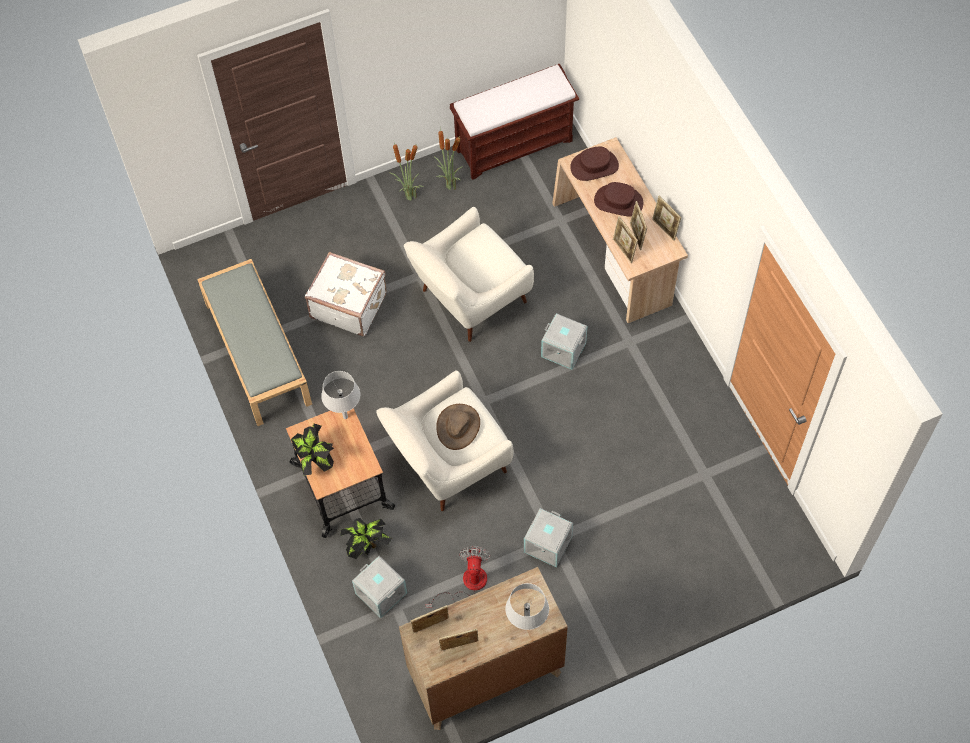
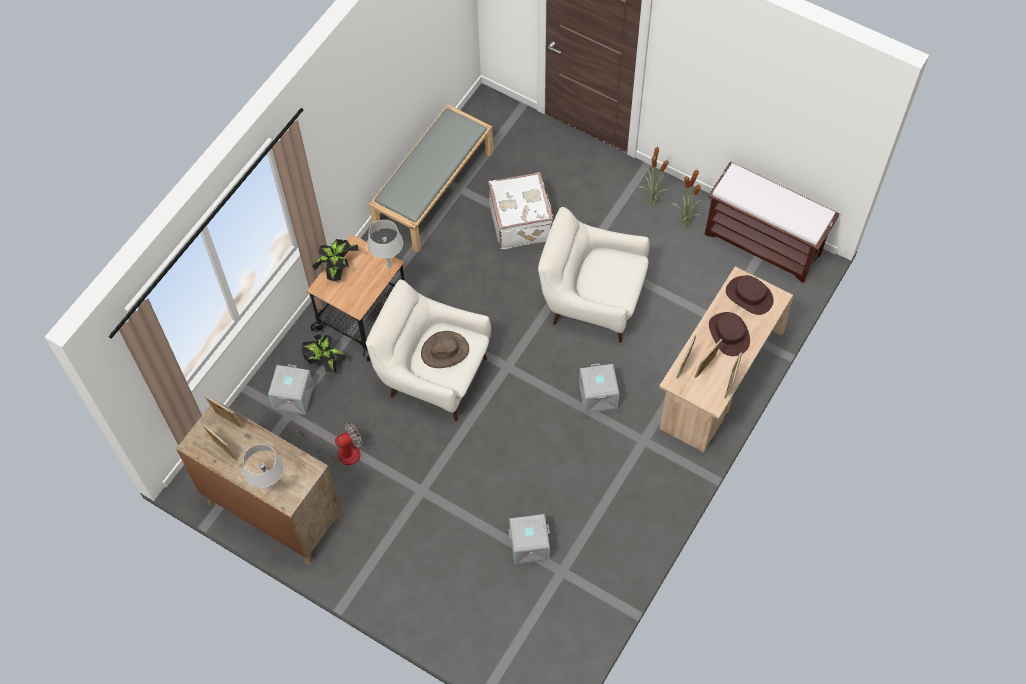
camera: 55 degrees right, 0 degrees up
(548, 545) = (414, 490): grey storage box -> grey storage box (529, 546)

